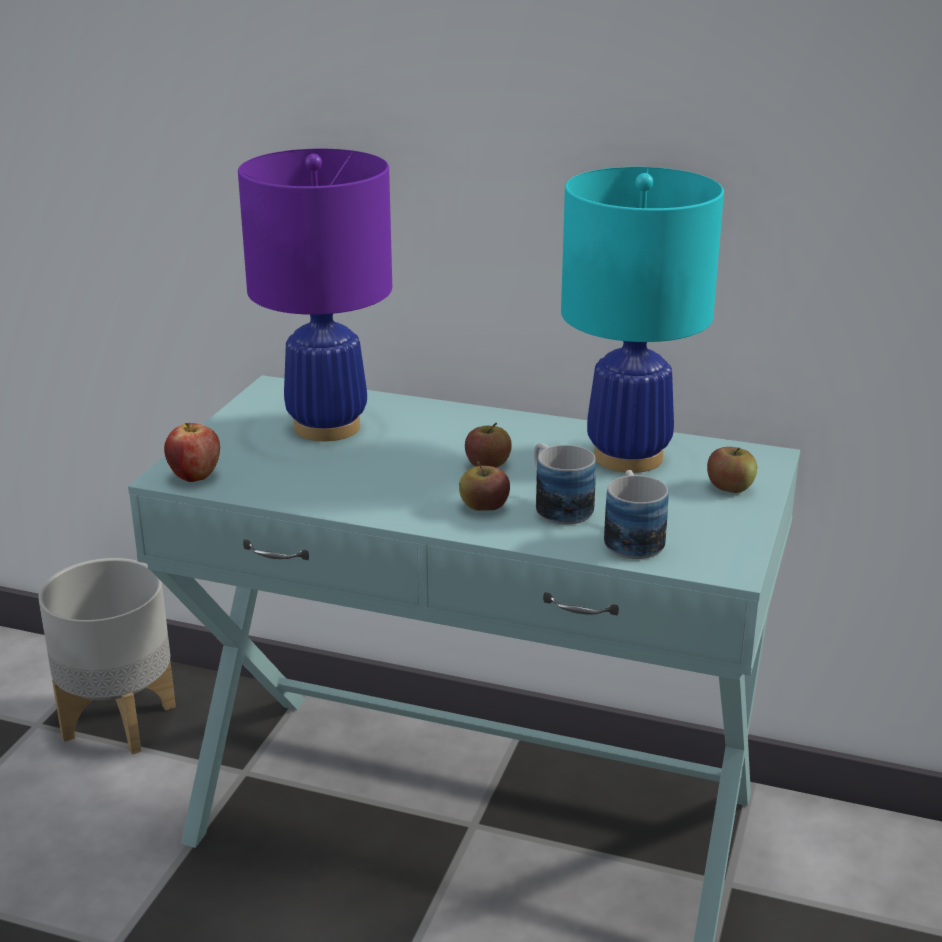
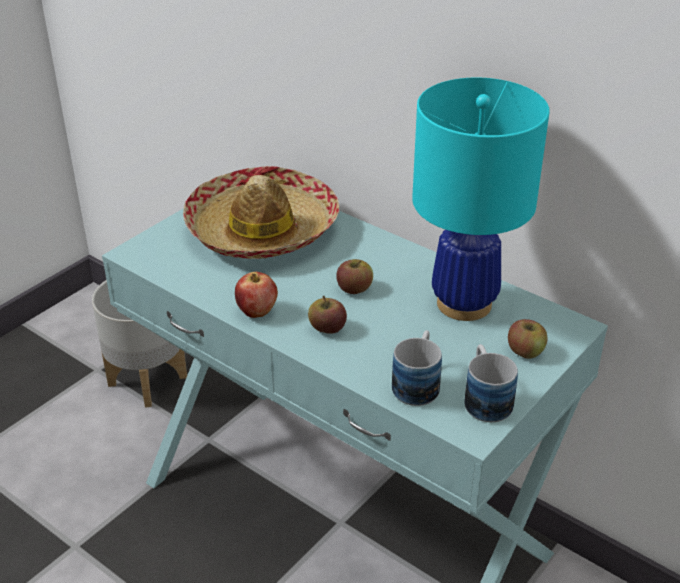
camera: 20 degrees right, 10 degrees up
(195, 477) = (148, 256): apple -> apple (256, 312)
(327, 427) = (262, 229): purple table lamp -> hat
(557, 505) = (381, 339): mug -> mug (485, 398)

